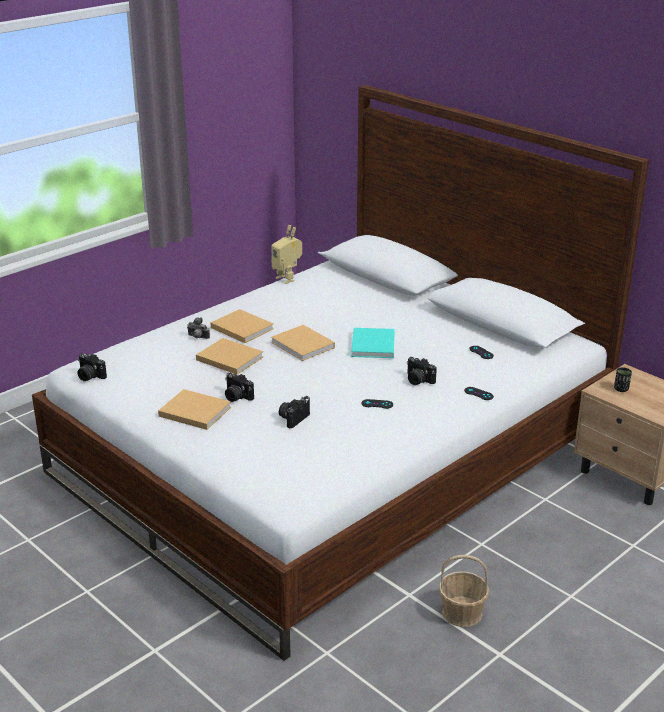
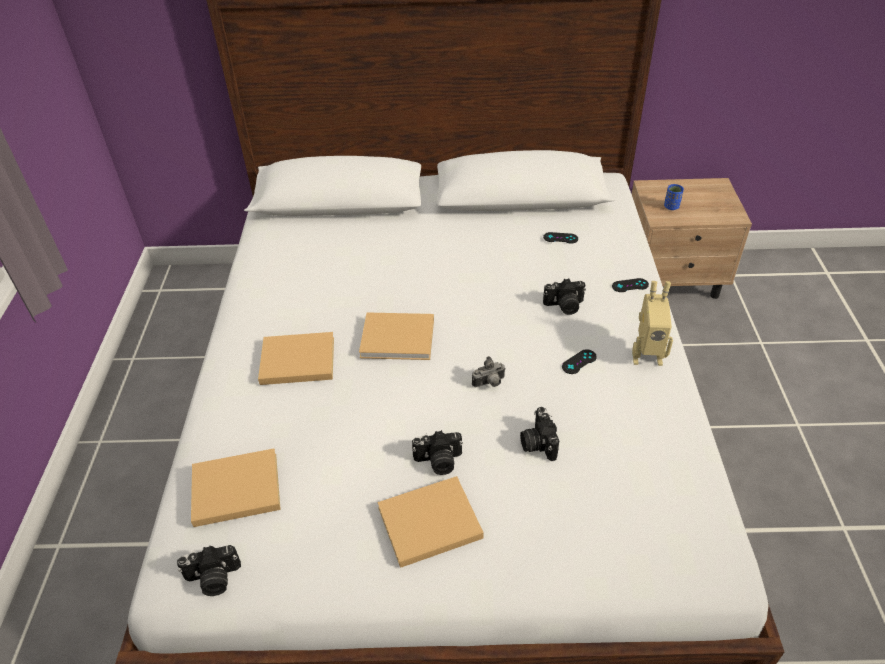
camera: 45 degrees left, 15 degrees up
(197, 337) = (265, 410): camera -> camera (489, 383)
(228, 358) = (351, 414): beige book -> beige book (233, 489)
(287, 278) = (244, 262): toy robot -> toy robot (646, 355)
(373, 346) = (462, 293): turquoise book -> none
(462, 613) = (768, 511): basket -> none
(621, 389) = (671, 207): black cup -> blue cup

